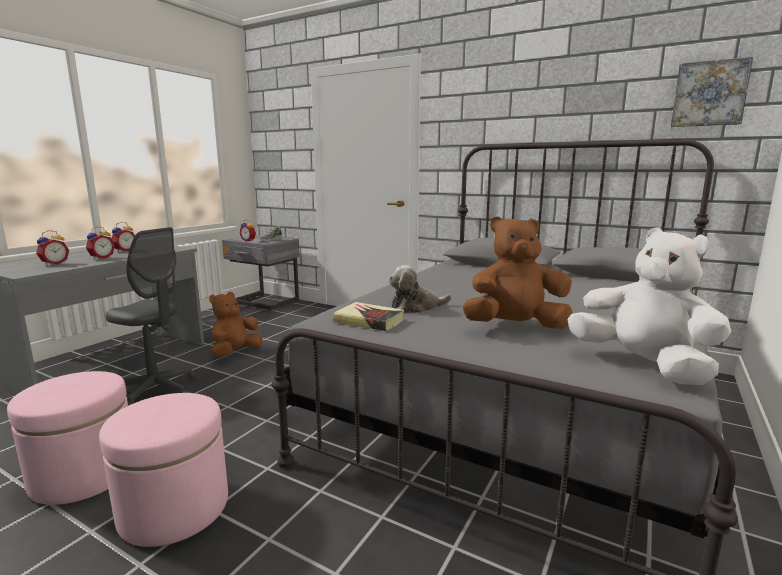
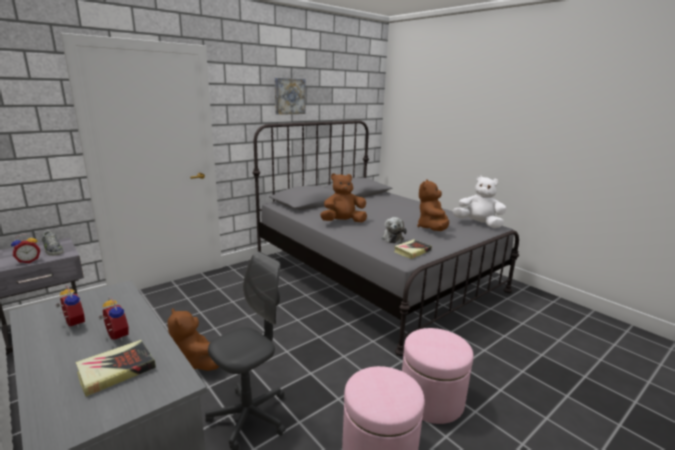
camera: 70 degrees left, 5 degrees up
(54, 263) = (116, 370): alarm clock -> book
(448, 281) = (343, 222): none -> brown plush toy
(642, 365) = (478, 224): white plush toy -> white plush toy turned 45 degrees clockwise
(709, 94) = (362, 98): picture -> picture (289, 96)

